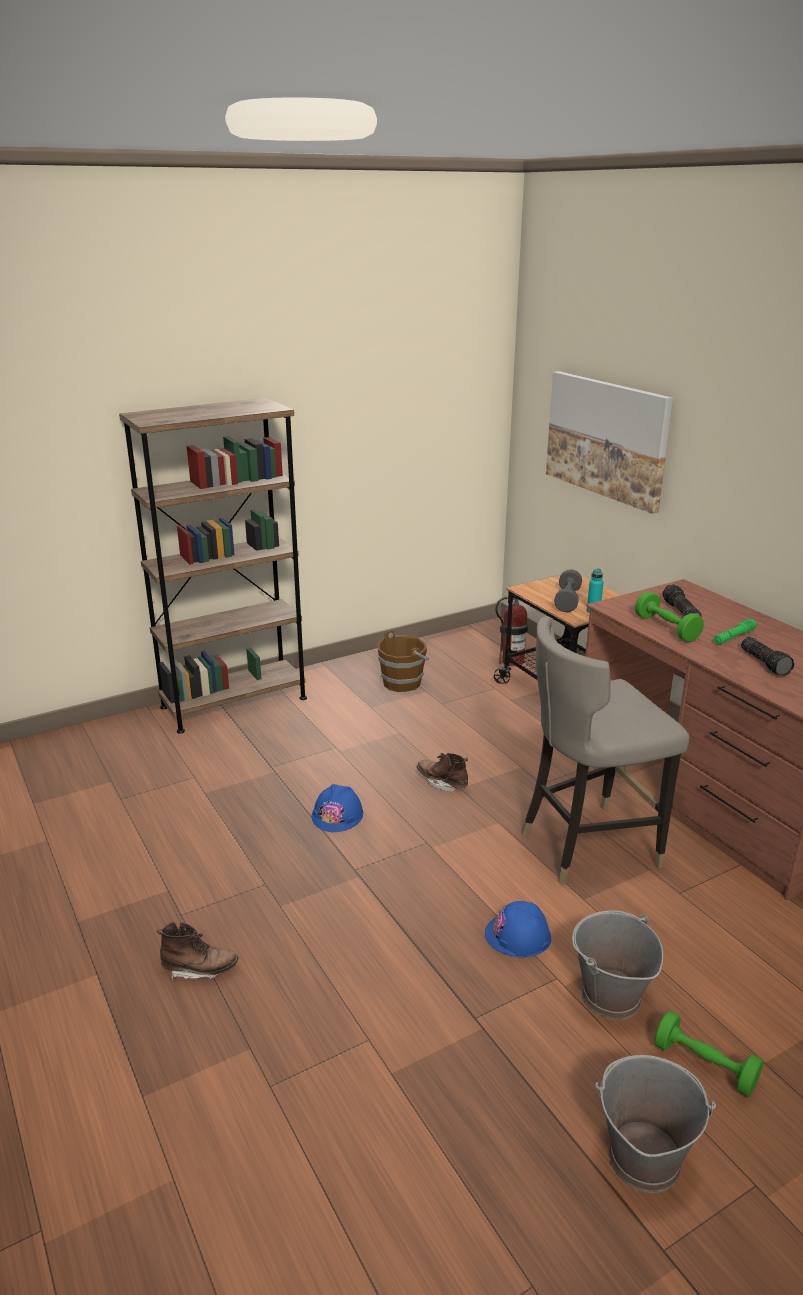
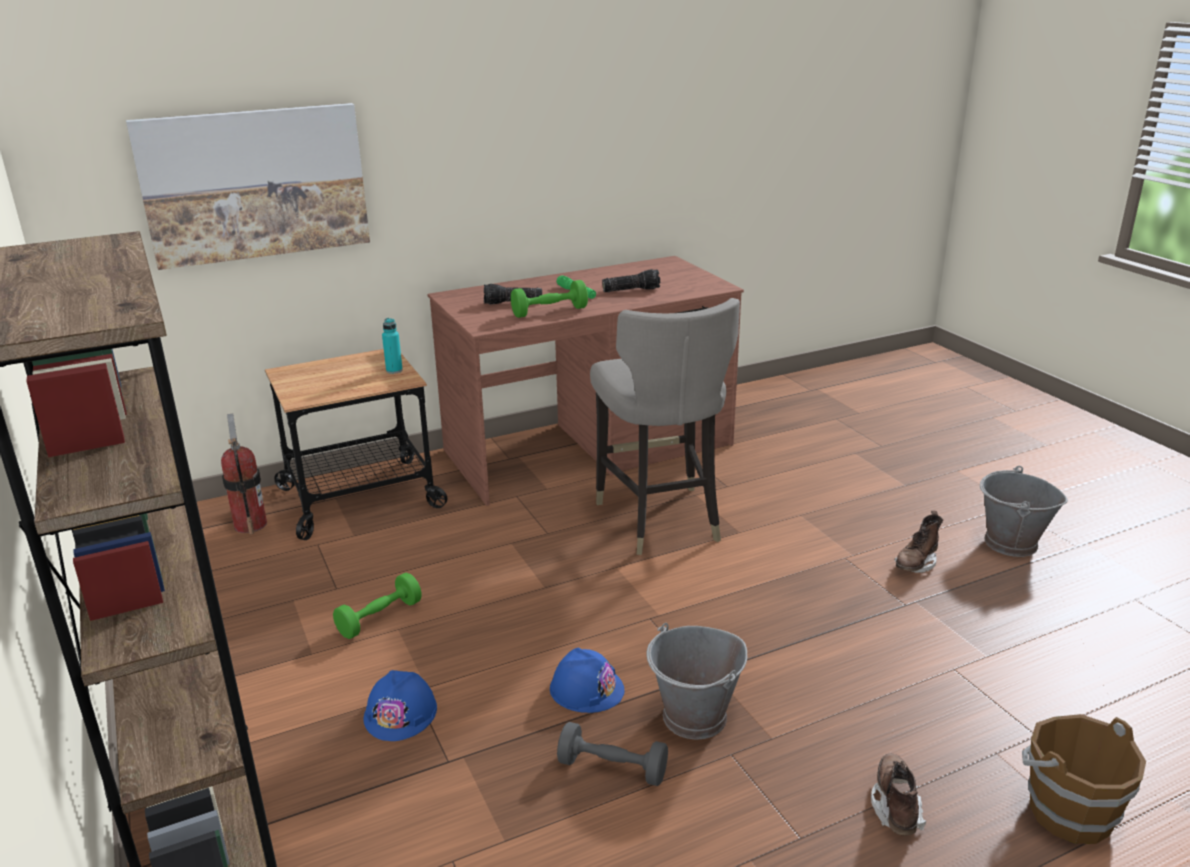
camera: 85 degrees left, 0 degrees up
(403, 682) = (253, 620): brown bucket -> brown bucket (1067, 812)
(442, 783) = (530, 600): brown boot -> brown boot (915, 564)
(518, 935) = (794, 572): blue hard hat -> blue hard hat (401, 713)
(567, 601) = (355, 380): grey dumbbell -> grey dumbbell (612, 768)
(610, 997) = (860, 535): grey bucket -> grey bucket (695, 717)
(704, 1065) = (916, 507): green dumbbell -> green dumbbell (379, 618)

